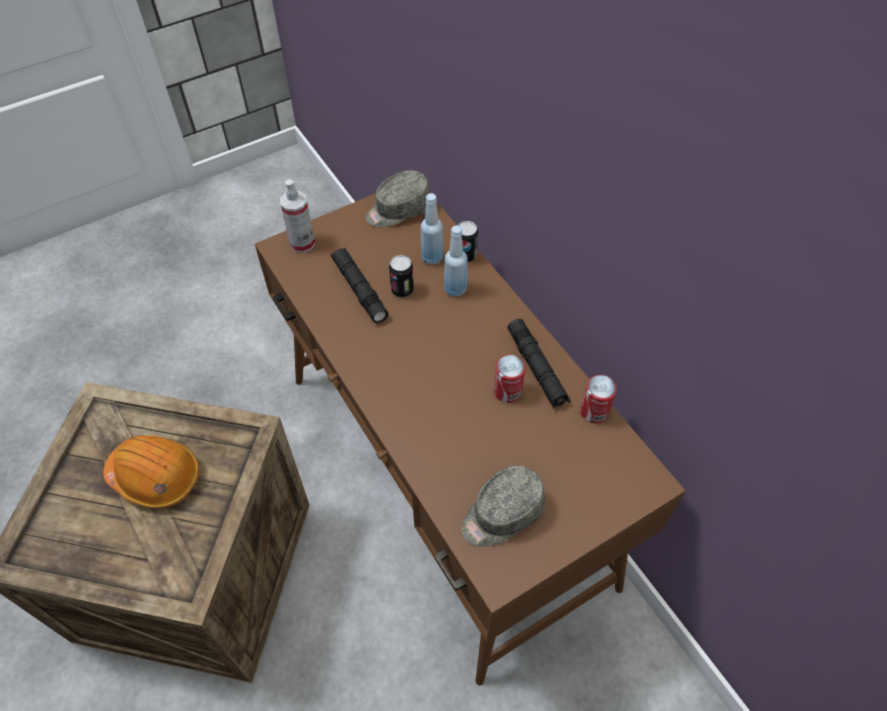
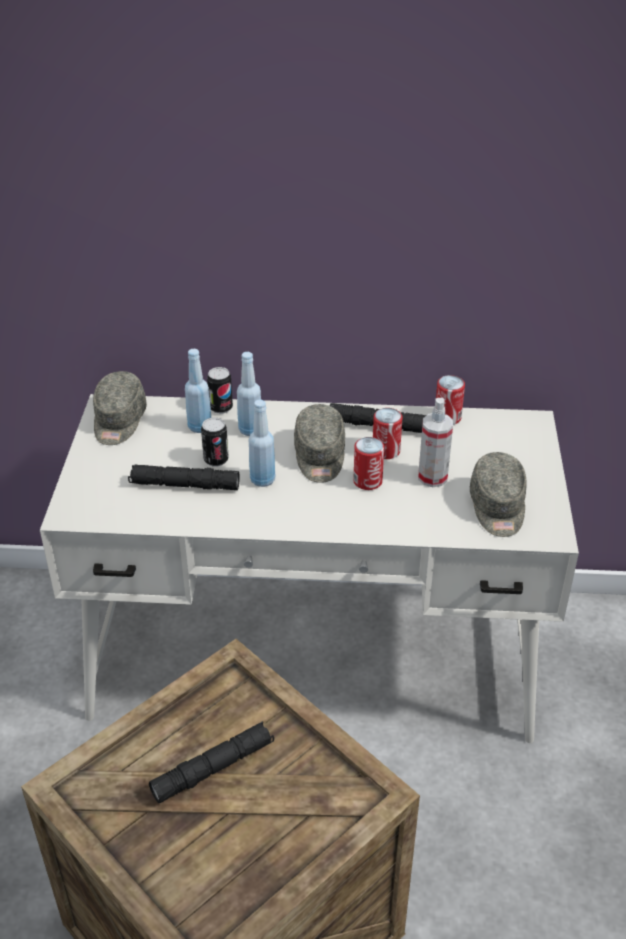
camera: 55 degrees left, 15 degrees down
(156, 476) = (213, 768): orange hard hat -> black flashlight
(302, 243) = (82, 497): spray bottle -> spray bottle (432, 477)
(402, 331) = (262, 480): none -> blue bottle
(445, 478) = (314, 656): brown desk -> white desk
(457, 400) = (367, 481): none -> can
(461, 350) = (319, 456): none -> grey cap

